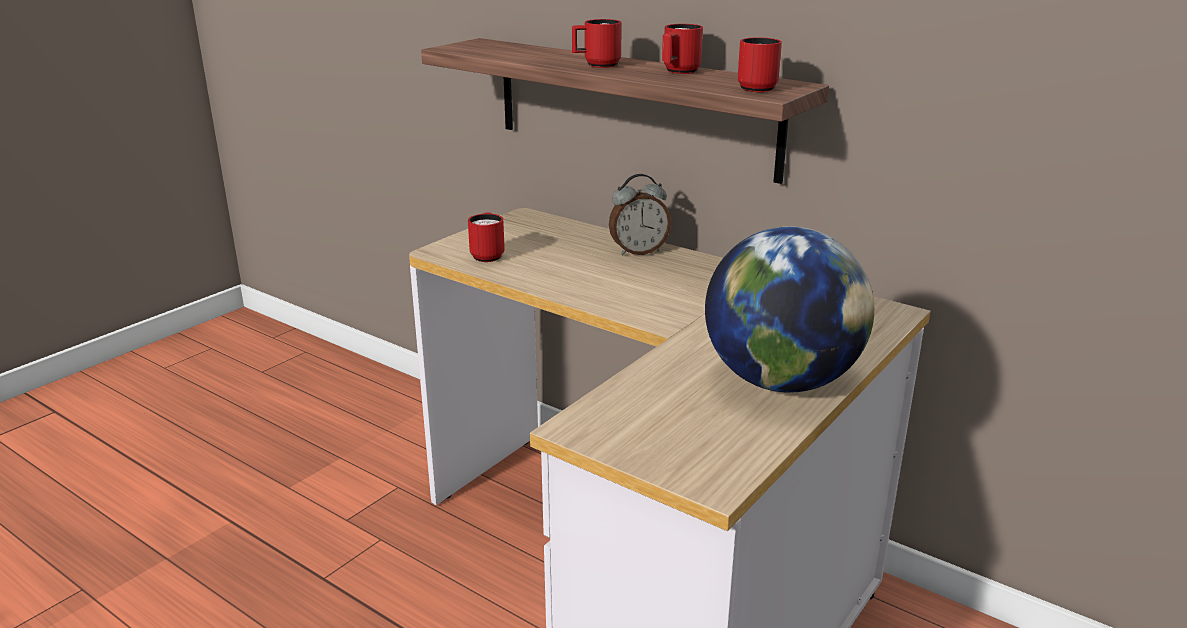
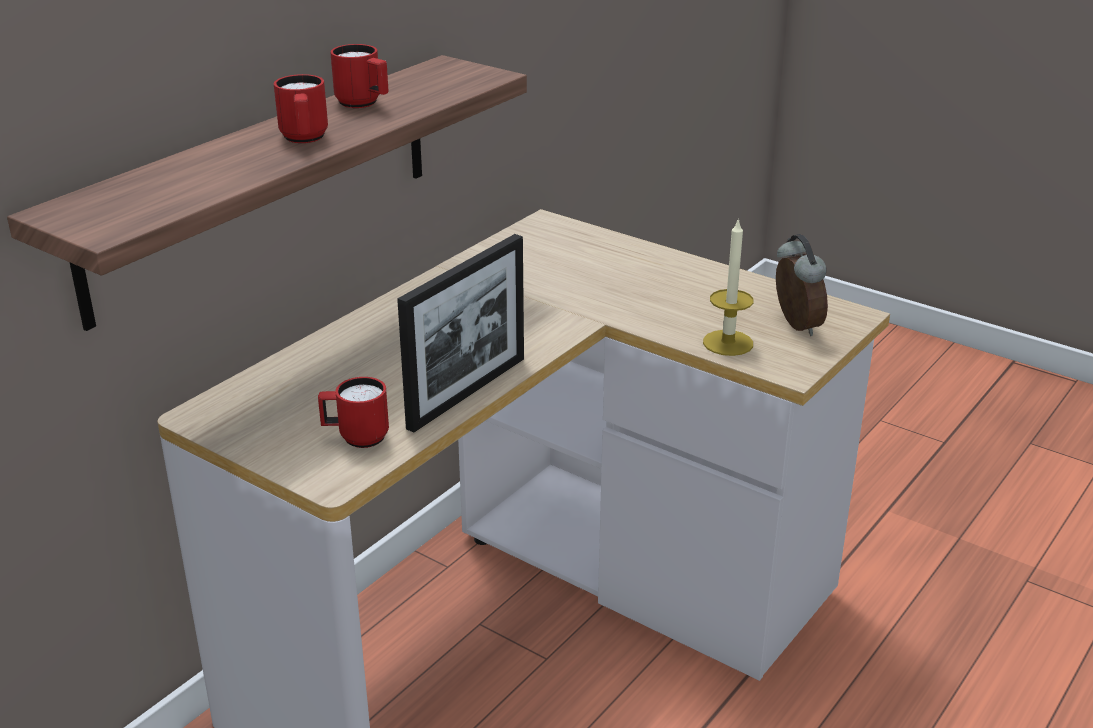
camera: 90 degrees left, 5 degrees up
(545, 285) = (467, 392): none -> picture frame
(634, 396) = (728, 343): none -> candle
(638, 251) = (368, 333): alarm clock -> alarm clock (794, 326)
(756, 87) = (455, 78): red mug -> none
(781, 381) = (687, 279): globe -> none

